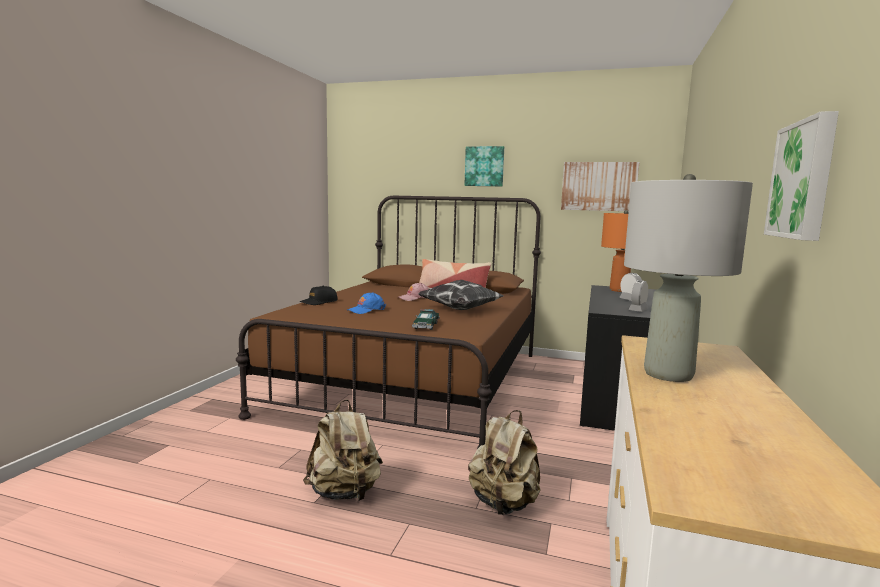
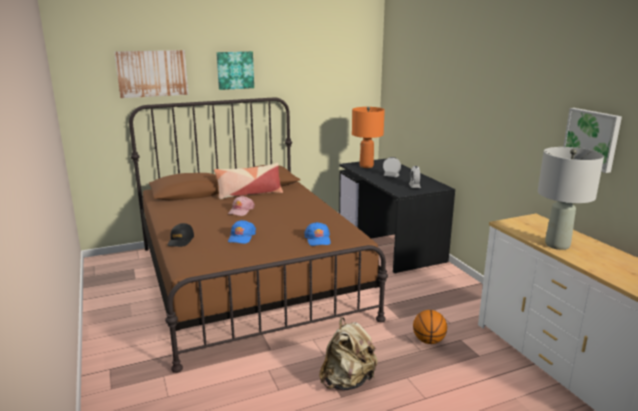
camera: 40 degrees left, 10 degrees up
(426, 326) = (318, 239): toy car -> blue cap
(460, 310) = (301, 215): pillow -> none
(504, 503) = (428, 341): beige backpack -> basketball
(599, 186) = (329, 82): picture -> picture (152, 73)

